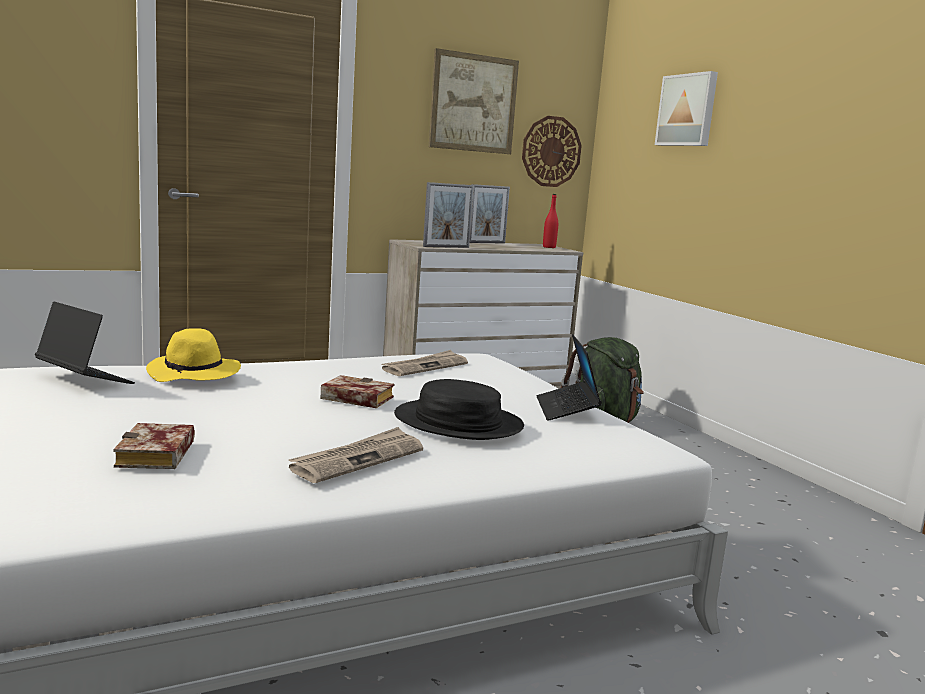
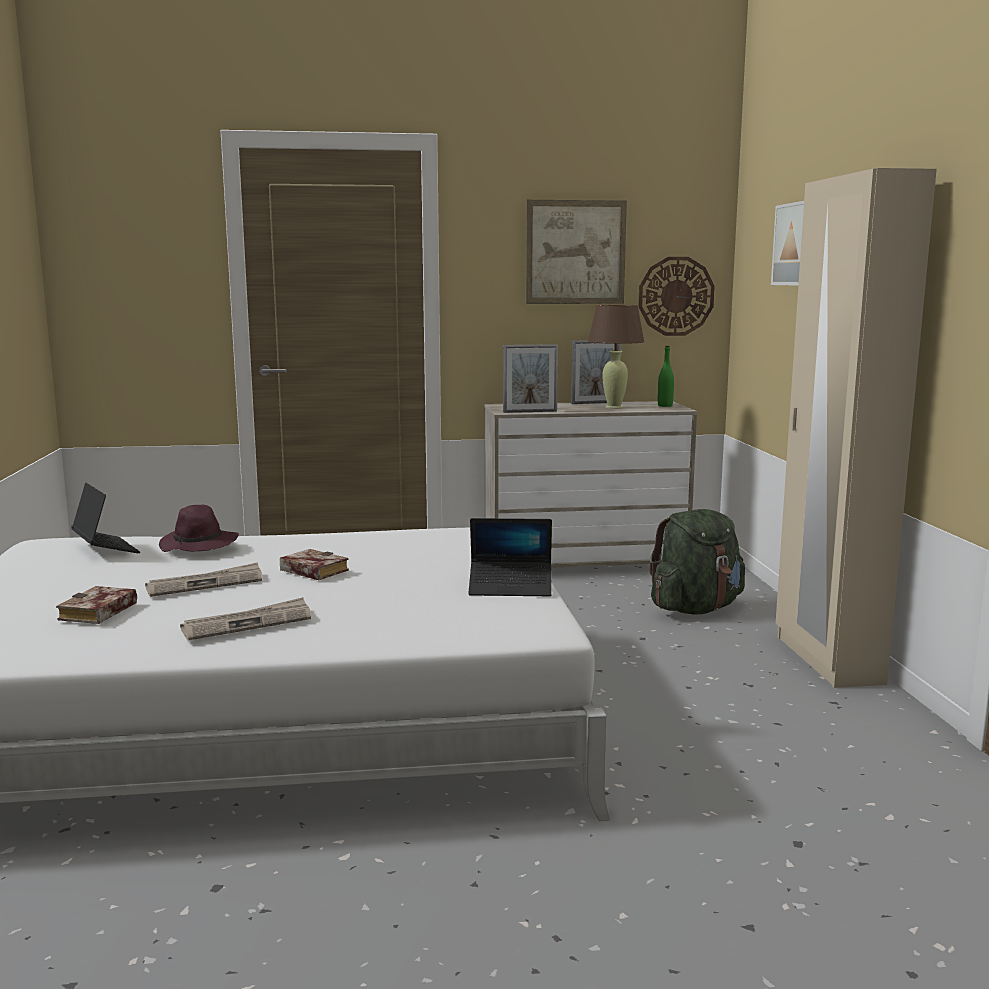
camera: 20 degrees right, 0 degrees up
(195, 374) = (199, 545): yellow hat -> purple hat
(425, 366) = (425, 541): newspaper -> newspaper (206, 584)
(458, 422) = (377, 596): black hat -> none
(510, 246) = (613, 407): none -> brown table lamp
(549, 247) = (665, 406): red bottle -> green bottle
(566, 409) = (510, 587): laptop -> laptop turned 105 degrees counterclockwise
(741, 464) = (826, 660): none -> beige wardrobe

